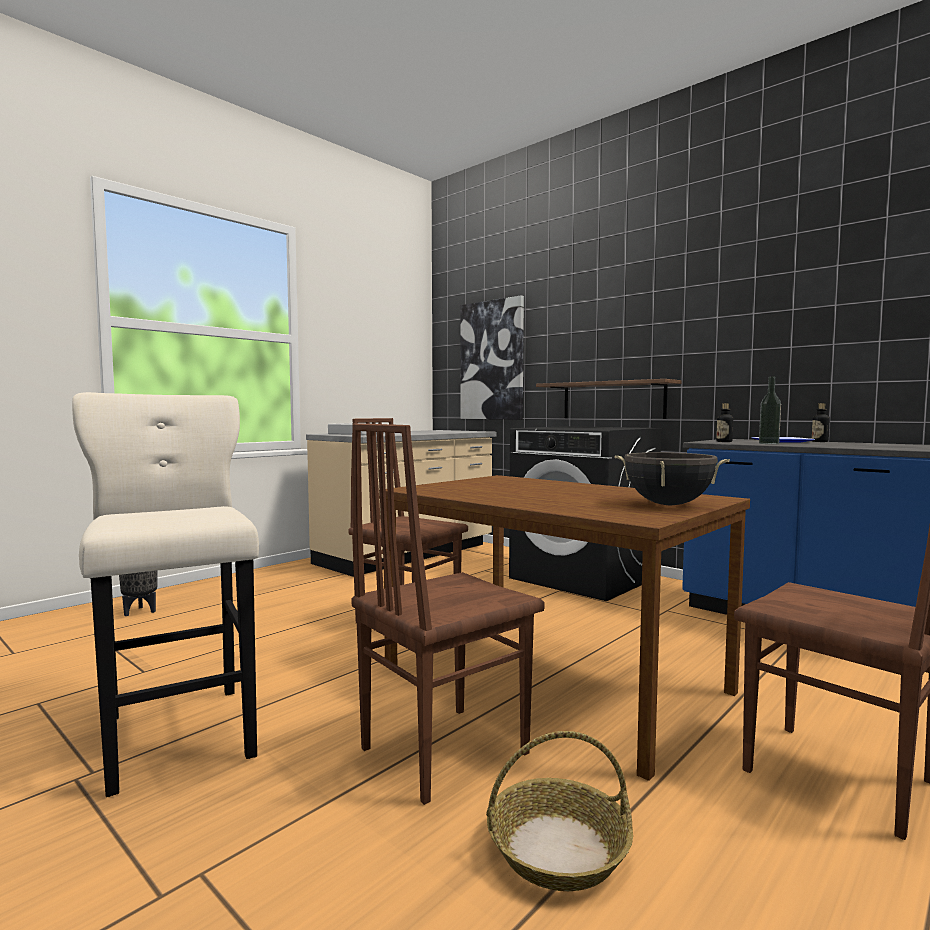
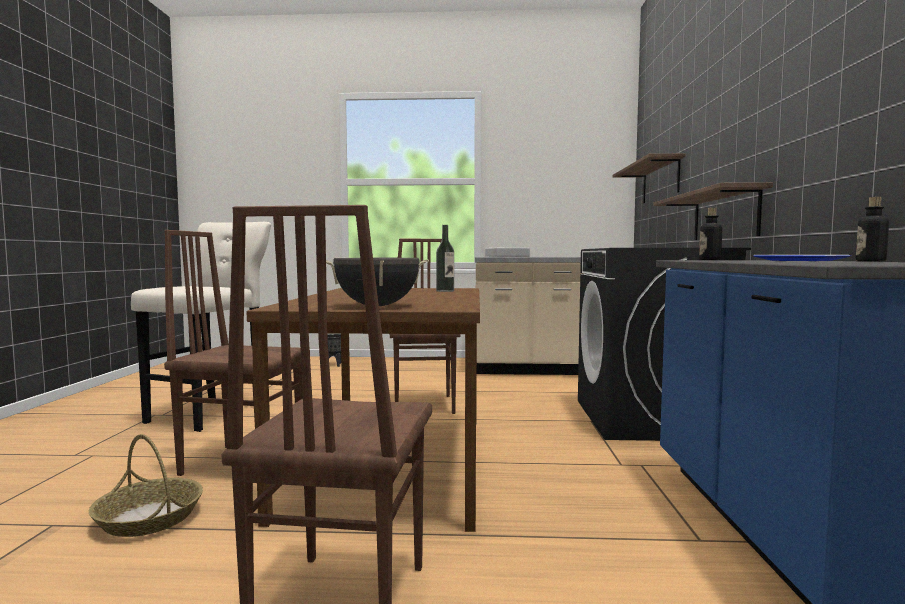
camera: 50 degrees right, 0 degrees up
(492, 360) = (660, 181): picture -> shelf
(769, 443) = (726, 260): bottle -> bottle (445, 291)

